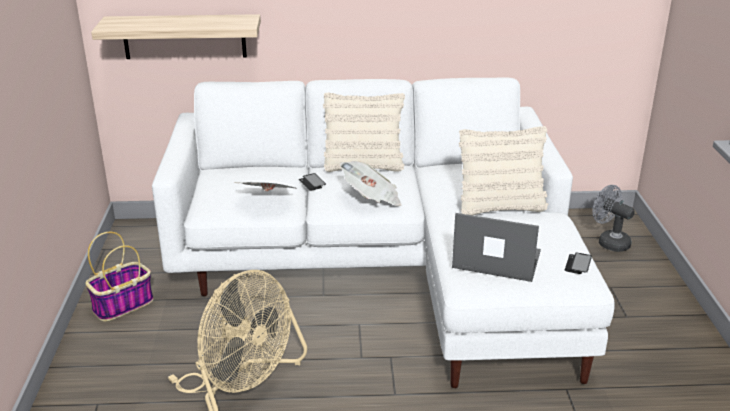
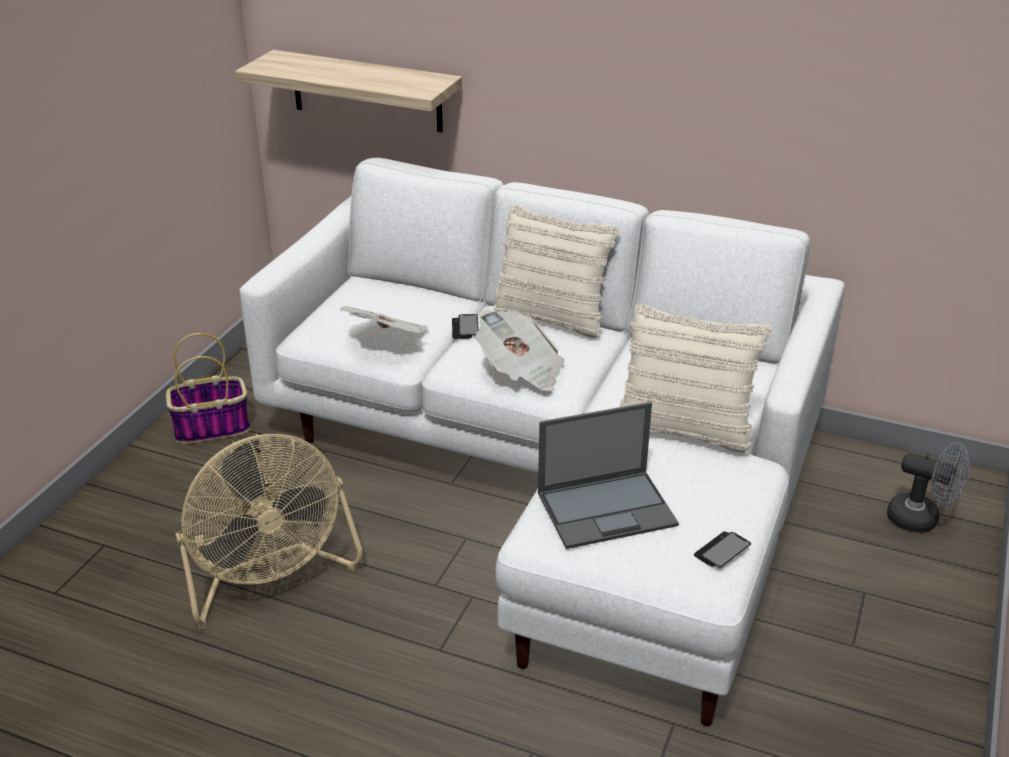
camera: 25 degrees right, 5 degrees up
(495, 259) = (608, 508): laptop -> laptop turned 120 degrees clockwise
(609, 242) = (921, 520): grey fan -> grey fan turned 135 degrees clockwise

